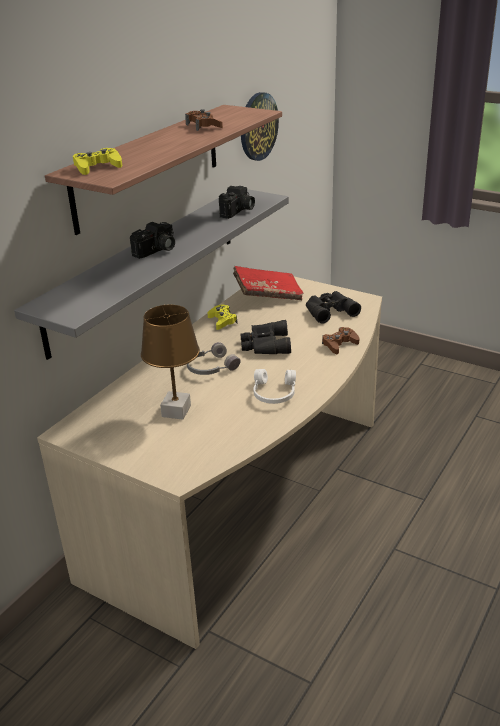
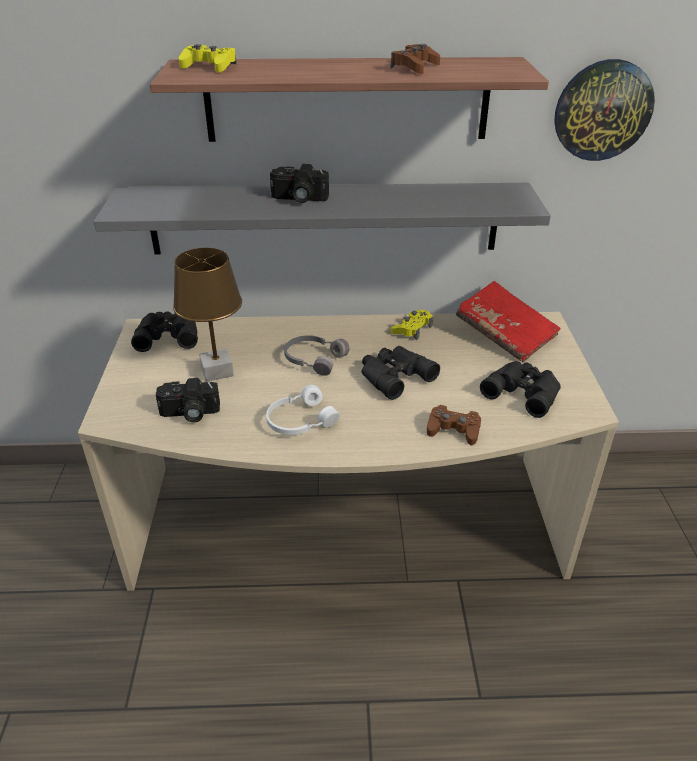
camera: 55 degrees right, 5 degrees up
(94, 421) = (168, 335): none -> black binoculars
(238, 211) = (457, 203): camera -> camera (189, 413)

